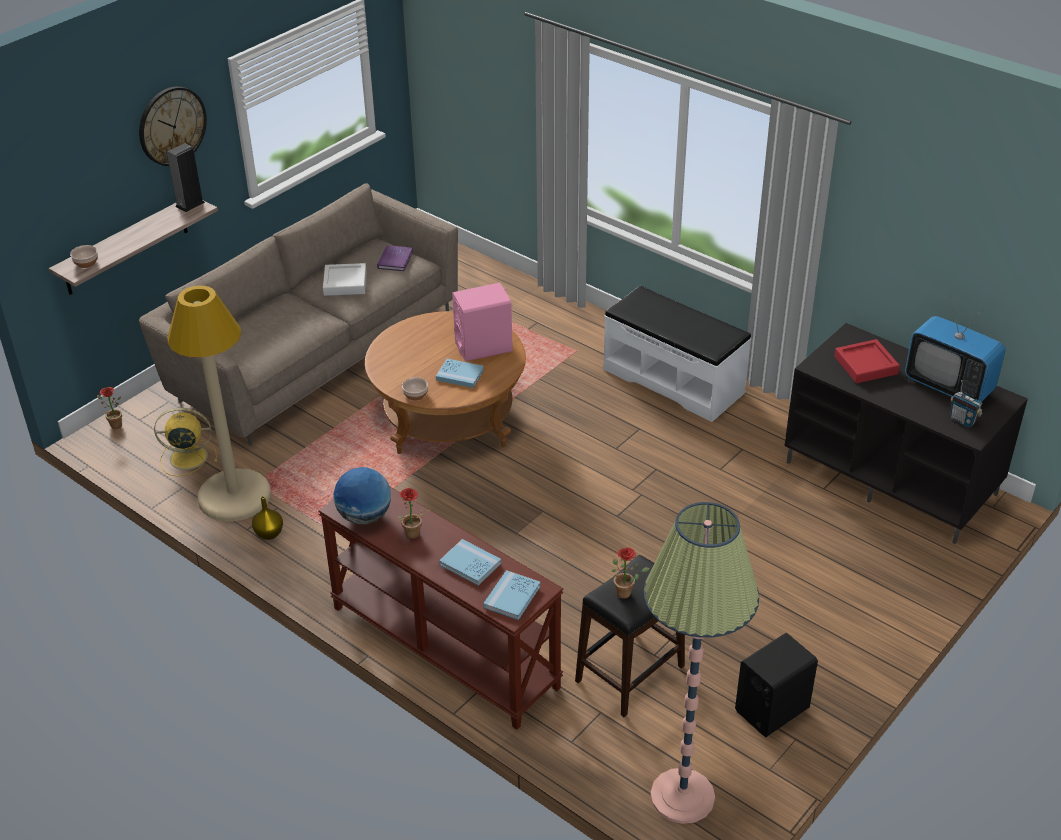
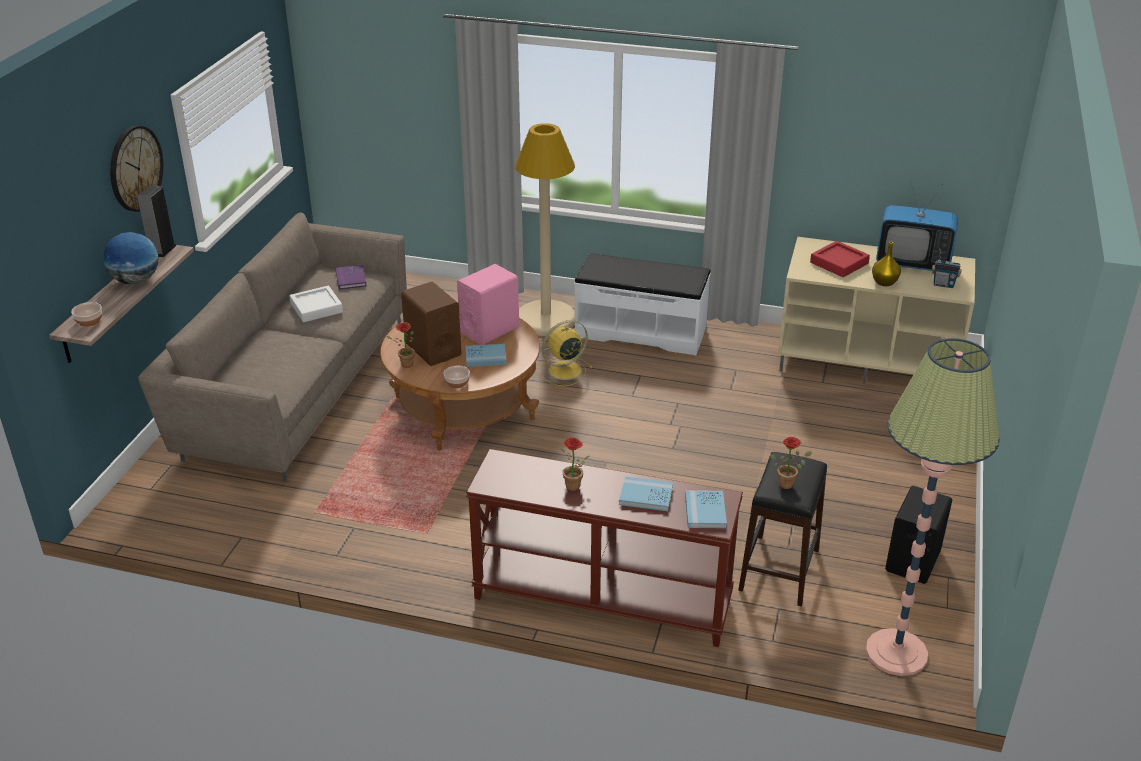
camera: 25 degrees left, 5 degrees down
(114, 425) = (124, 500): potted plant -> potted plant (404, 365)
(187, 457) = (226, 509): yellow fan -> yellow fan (563, 371)
(234, 496) = (302, 530): beige floor lamp -> beige floor lamp (545, 319)
(269, 534) = (362, 553): yellow vase -> yellow vase (884, 283)
(364, 516) = (516, 485): globe -> globe (136, 280)
(418, 354) = (433, 349): none -> brown speaker
(892, 478) = (868, 361): black tv stand -> beige tv stand

